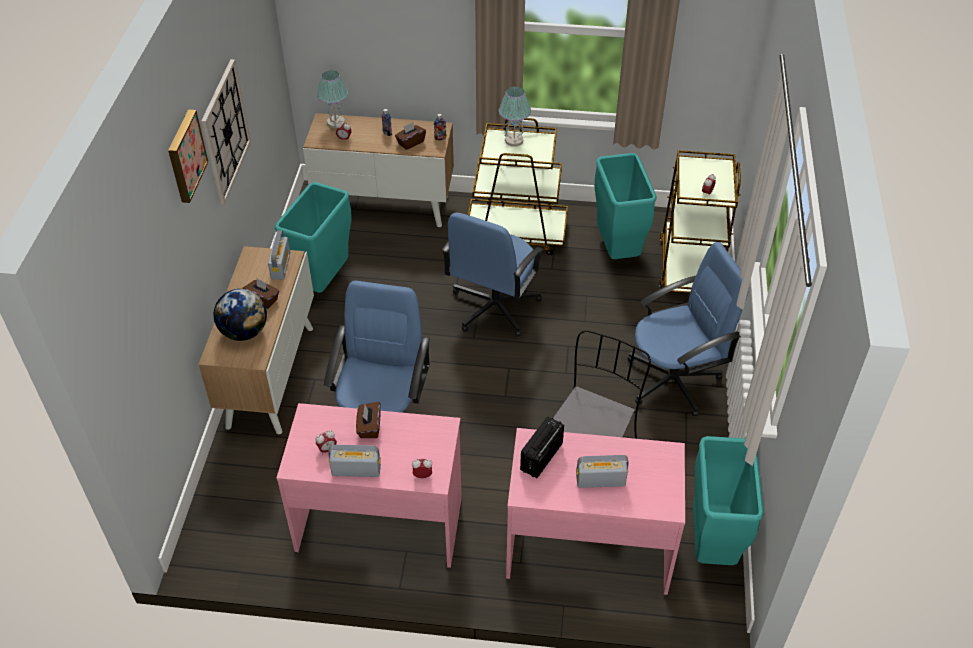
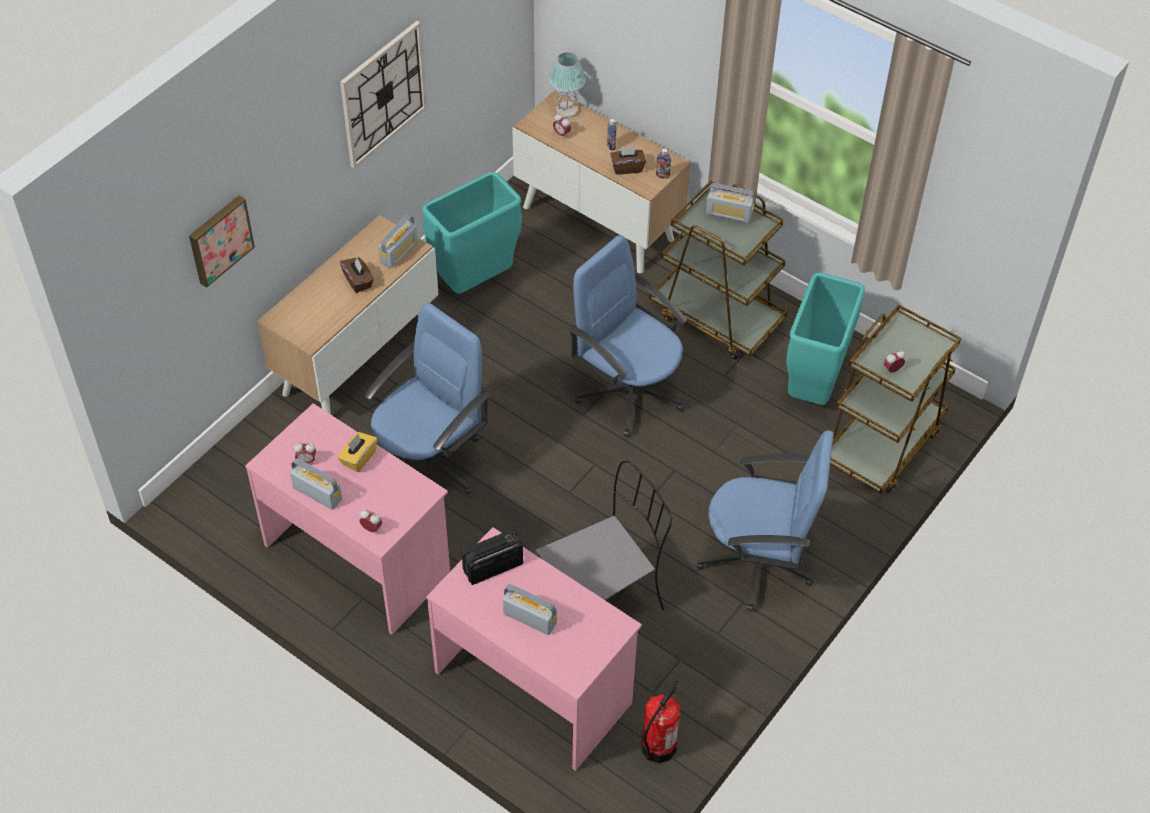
camera: 30 degrees right, 5 degrees up
(185, 156) = (299, 114): picture -> picture (219, 239)
(244, 332) = (319, 307): globe -> none
(369, 427) = (358, 458): brown tissue box -> yellow tissue box
(494, 307) = (628, 391): blue office chair -> blue office chair turned 75 degrees clockwise
(514, 140) = (729, 214): table lamp -> radio
(710, 544) = (658, 747): turquoise trash can -> fire extinguisher

